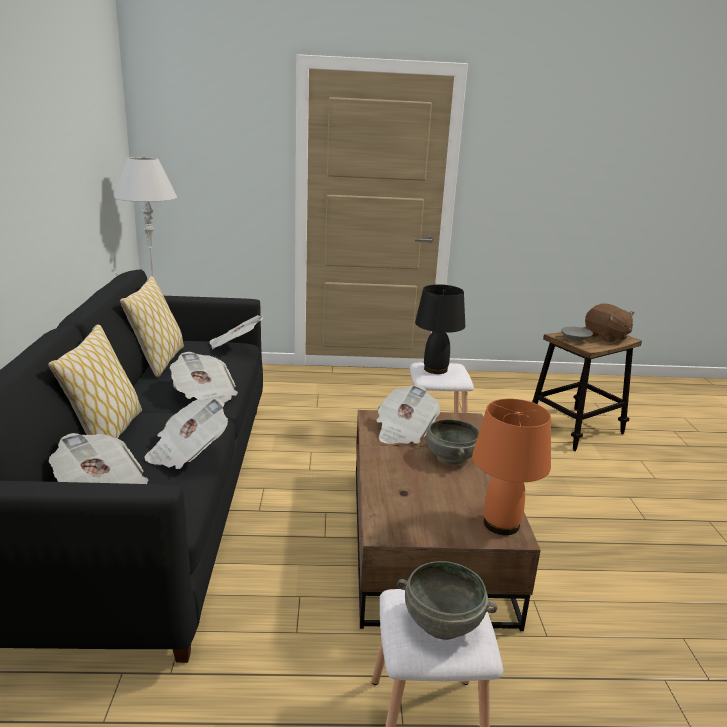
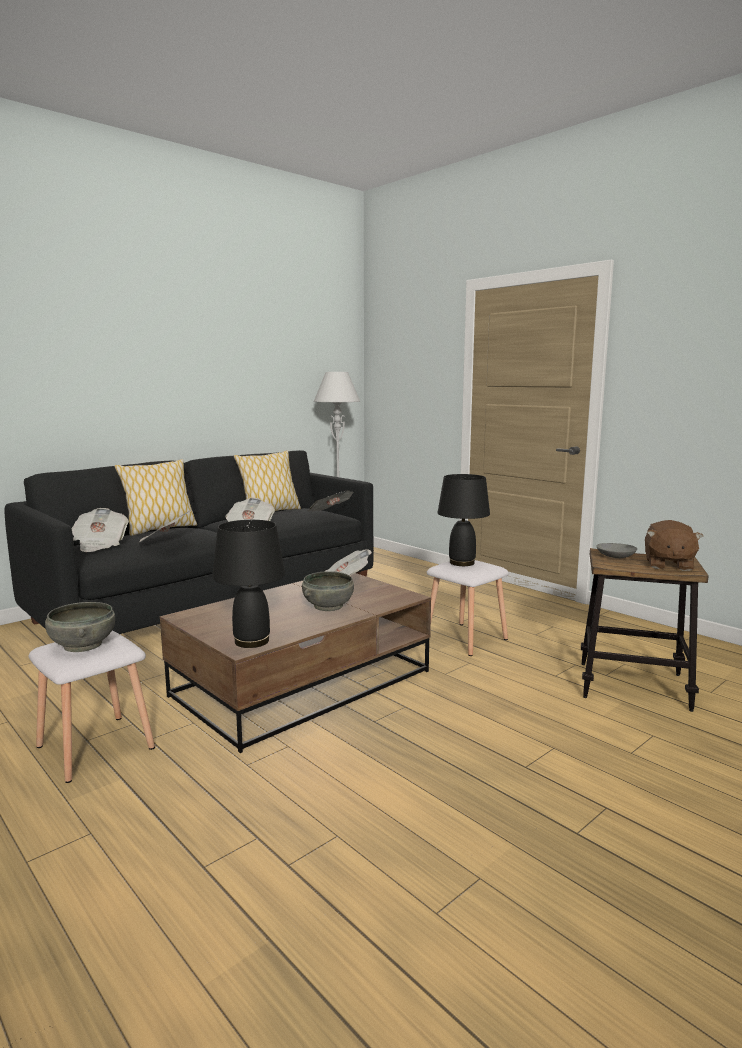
camera: 50 degrees right, 10 degrees down
(500, 524) = (251, 641): orange table lamp -> black table lamp

